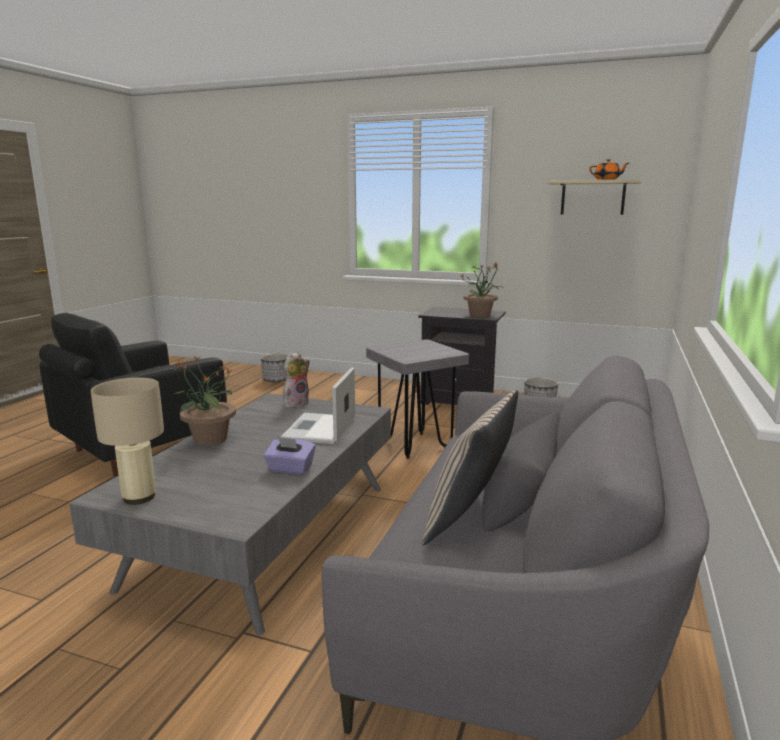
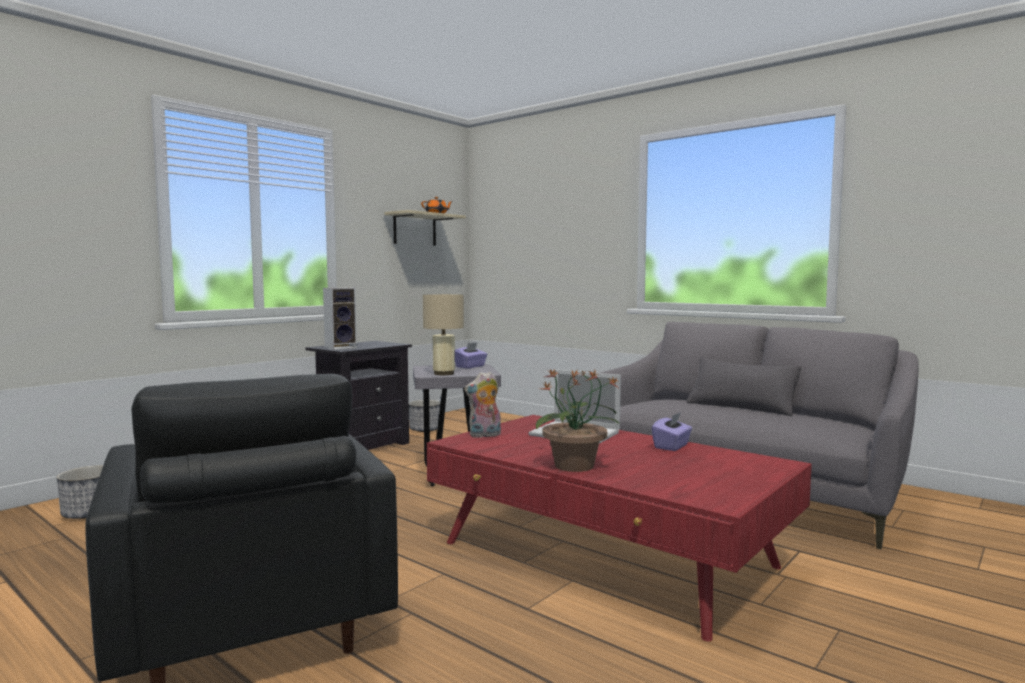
camera: 70 degrees left, 10 degrees down
(138, 497) = (728, 491): beige table lamp -> beige table lamp (443, 374)
(264, 532) = (605, 555): grey coffee table -> red coffee table
(296, 403) = (484, 435): plush toy -> plush toy turned 90 degrees counterclockwise
(441, 312) = (341, 347): none -> speaker
(441, 351) = (470, 366): none -> purple tissue box
(470, 518) = (778, 415): beige pillow -> none
(480, 315) = (381, 344): potted plant -> none

